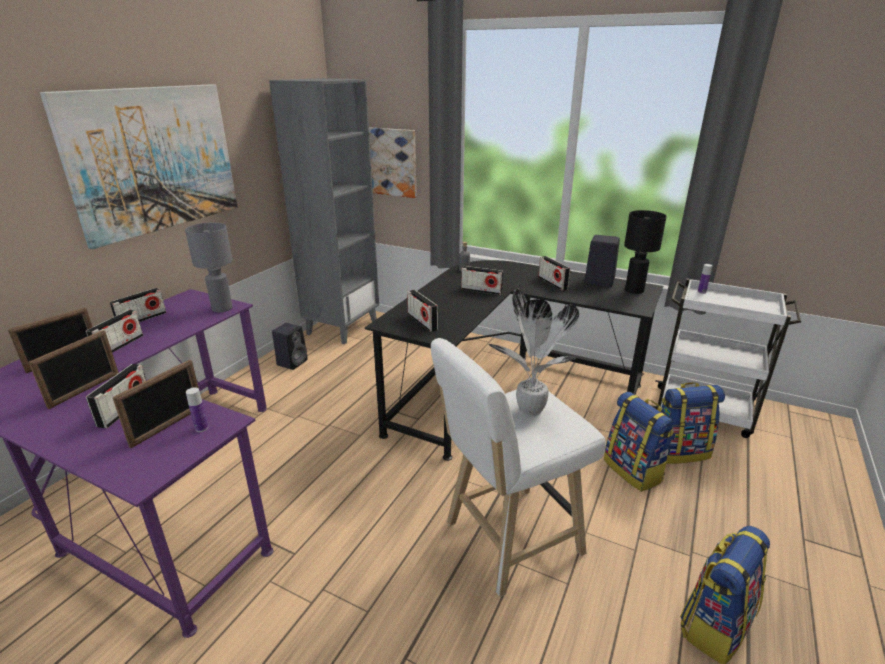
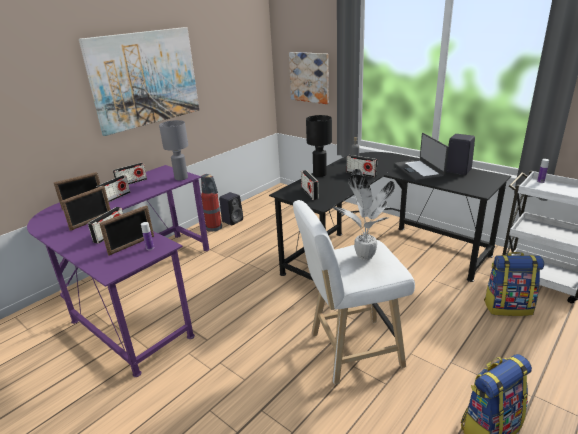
camera: 15 degrees right, 0 degrees up
(267, 375) = (214, 228): none -> fire extinguisher
(342, 327) = (272, 198): grey bookcase -> none
(552, 283) = (419, 170): radio -> laptop
(633, 290) = (483, 178): black table lamp -> black table lamp (319, 174)
(633, 471) = (464, 316): backpack -> none

